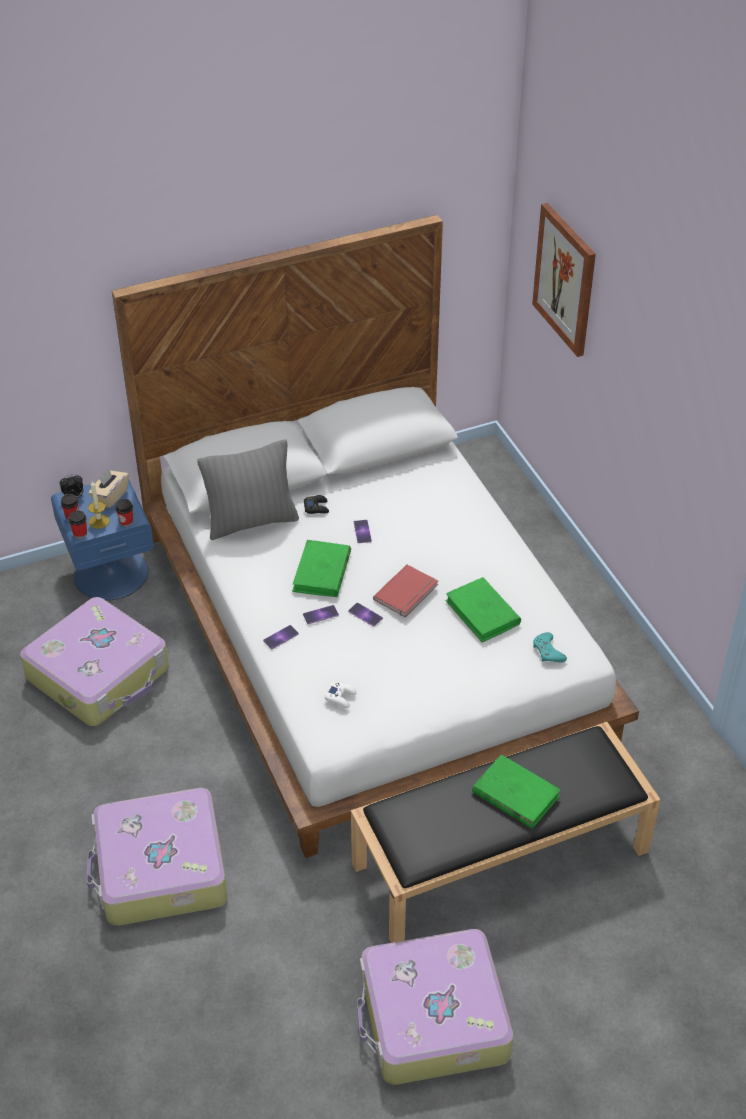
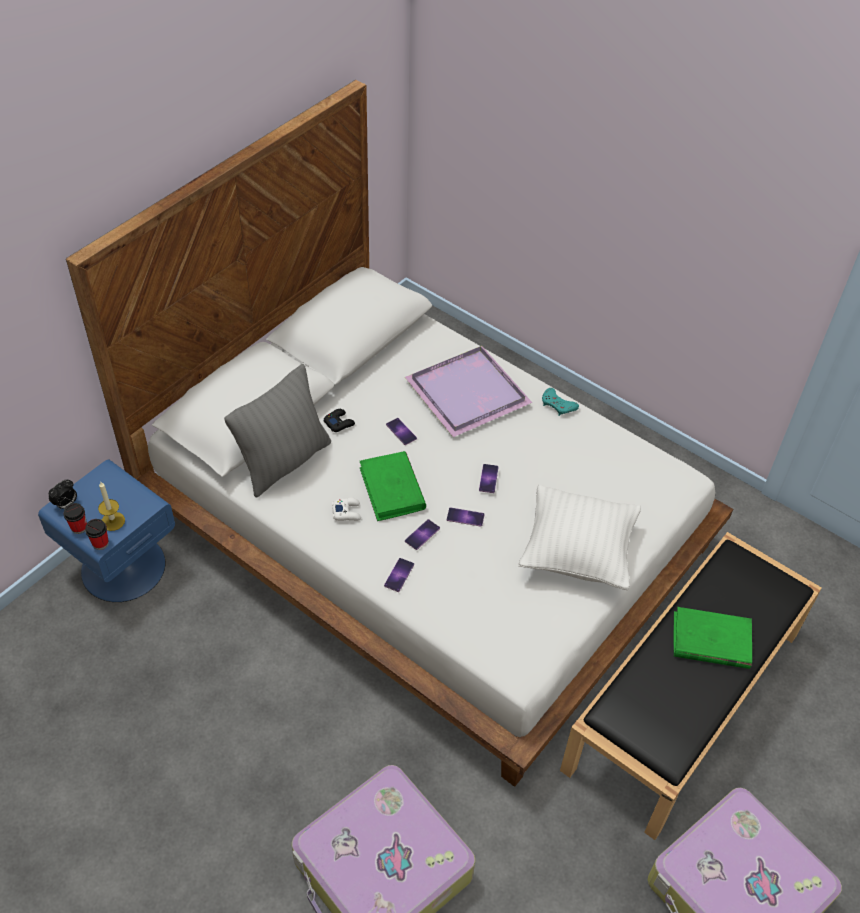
camera: 30 degrees left, 5 degrees up
(99, 674) = (181, 683): suitcase -> none
(110, 496) = (107, 488): beige tissue box -> none
(126, 522) = (143, 511): cup -> none
(340, 697) = (503, 614): white game controller -> white game controller (347, 512)
(407, 593) = (488, 478): red book -> phone
(440, 678) = (577, 553): none -> white pillow
(443, 519) = (468, 391): none -> purple tray
(482, 612) = (568, 471): green book -> none
(548, 651) = (651, 486): turquoise game controller -> turquoise game controller (558, 405)
(565, 279) = (508, 113): picture -> none

